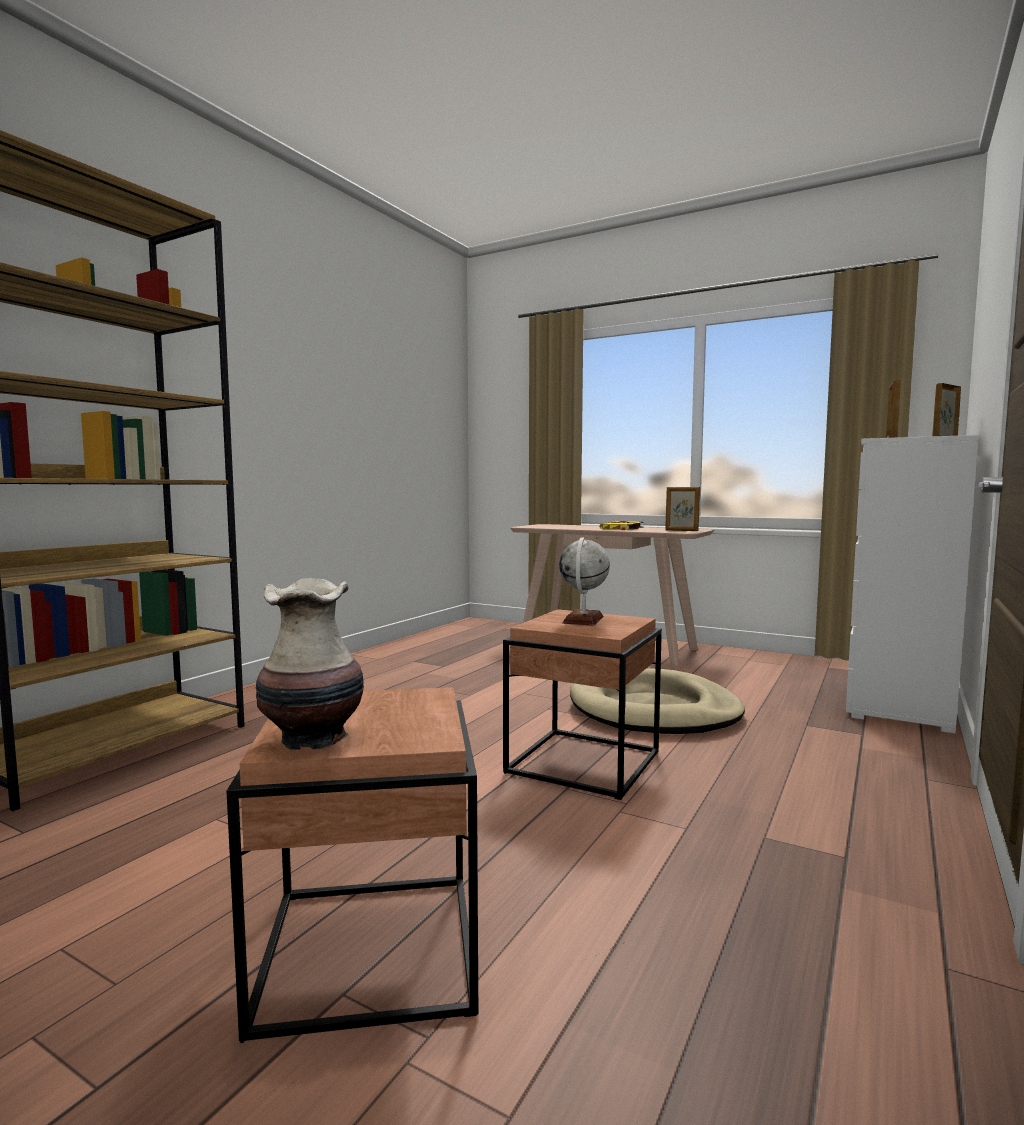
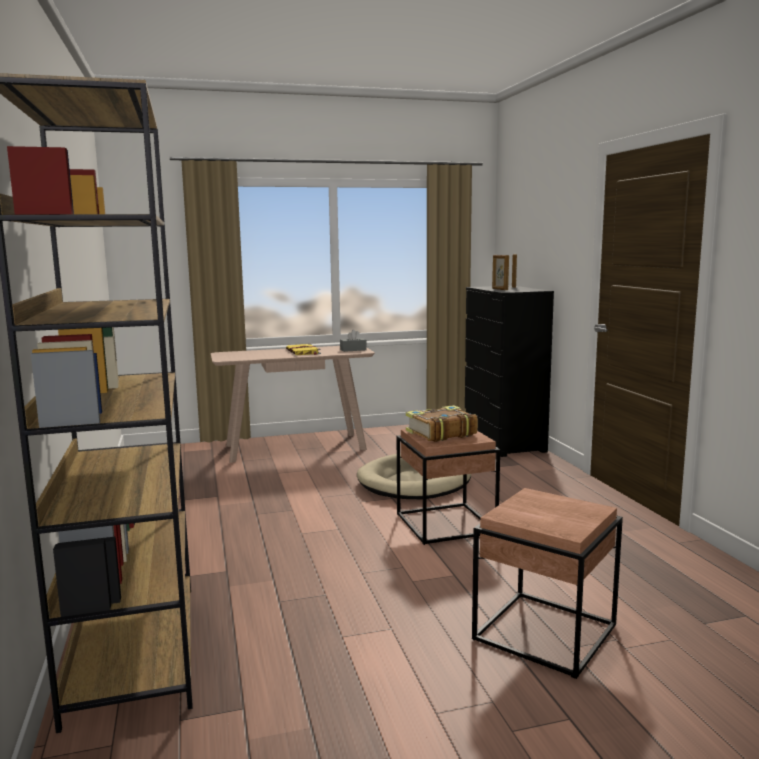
camera: 45 degrees left, 5 degrees up
(314, 739) = (567, 525): vase -> none
(583, 620) = (440, 433): globe -> book
(681, 530) = (353, 350): picture frame -> grey tissue box
(898, 703) = (504, 442): white dresser -> black dresser

